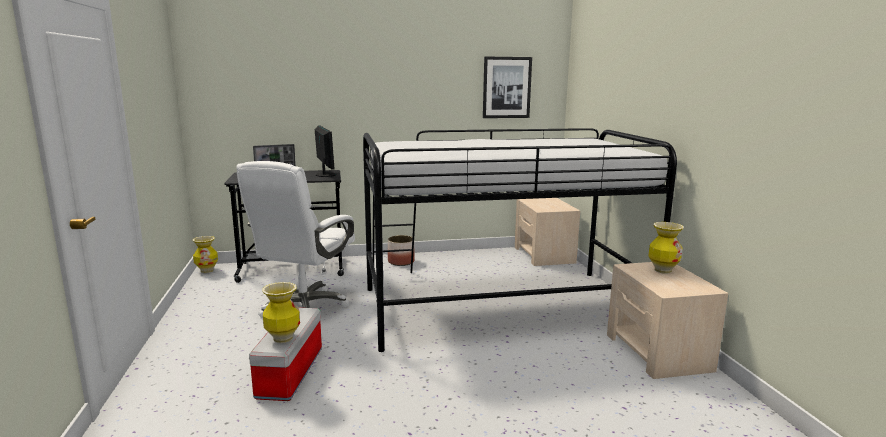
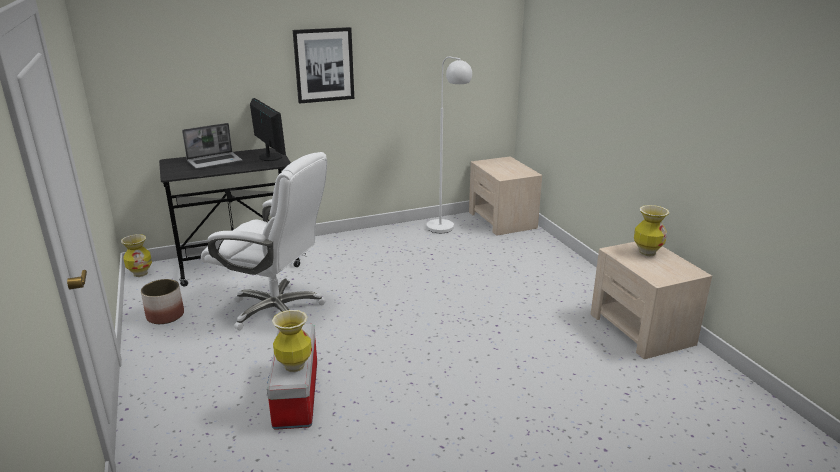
camera: 10 degrees left, 10 degrees up
(305, 305) = (274, 309): white office chair -> white office chair turned 75 degrees counterclockwise
(401, 262) = (355, 242): planter -> planter (165, 315)
(487, 259) = (446, 230): none -> white floor lamp
(497, 306) = (475, 290): black bed -> none
(506, 87) = (459, 41): picture -> picture (324, 65)

